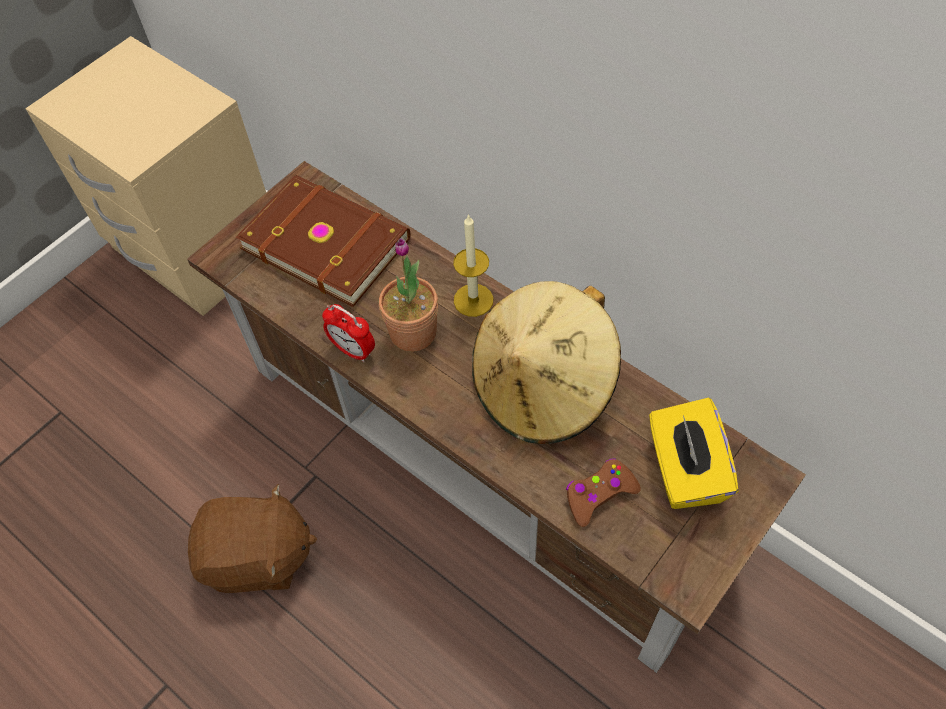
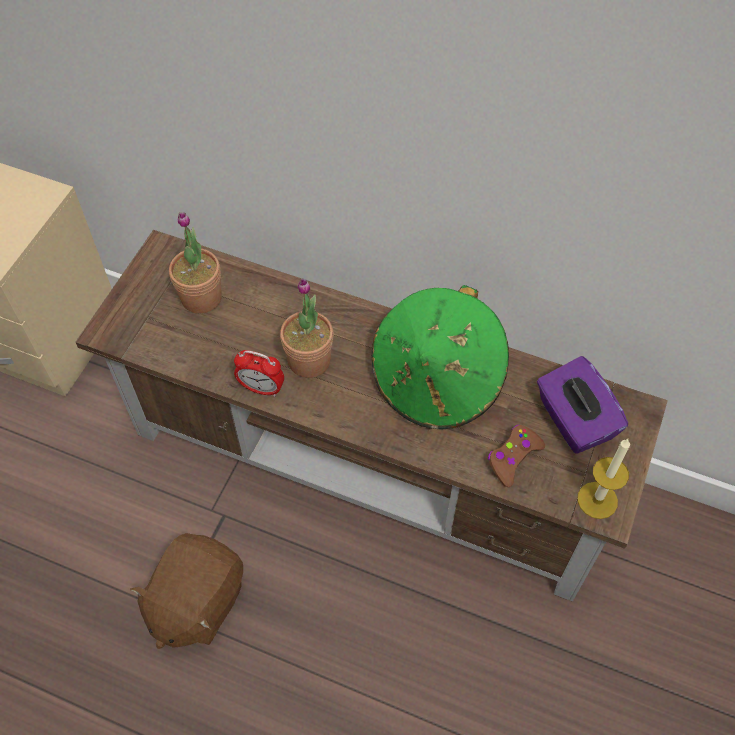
camera: 20 degrees left, 0 degrees up
(258, 558) = (196, 602): brown plush toy -> brown plush toy turned 135 degrees clockwise
(326, 241) = (201, 298): brown book -> potted plant
(473, 300) = (351, 321): candle -> candle (597, 500)
(543, 387) = (437, 381): beige hat -> green hat
(684, 470) = (574, 420): yellow tissue box -> purple tissue box

